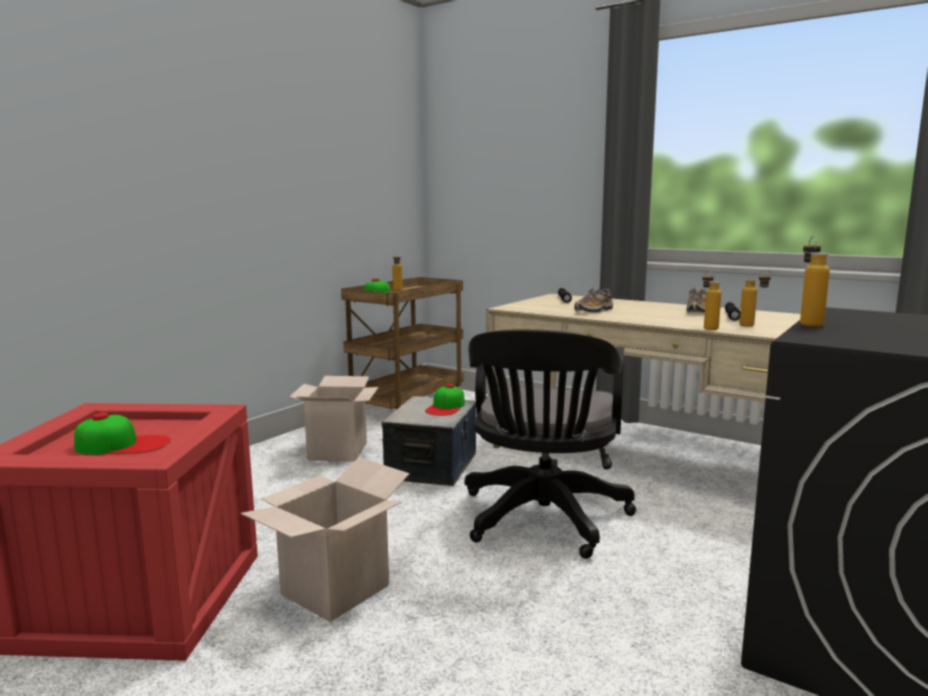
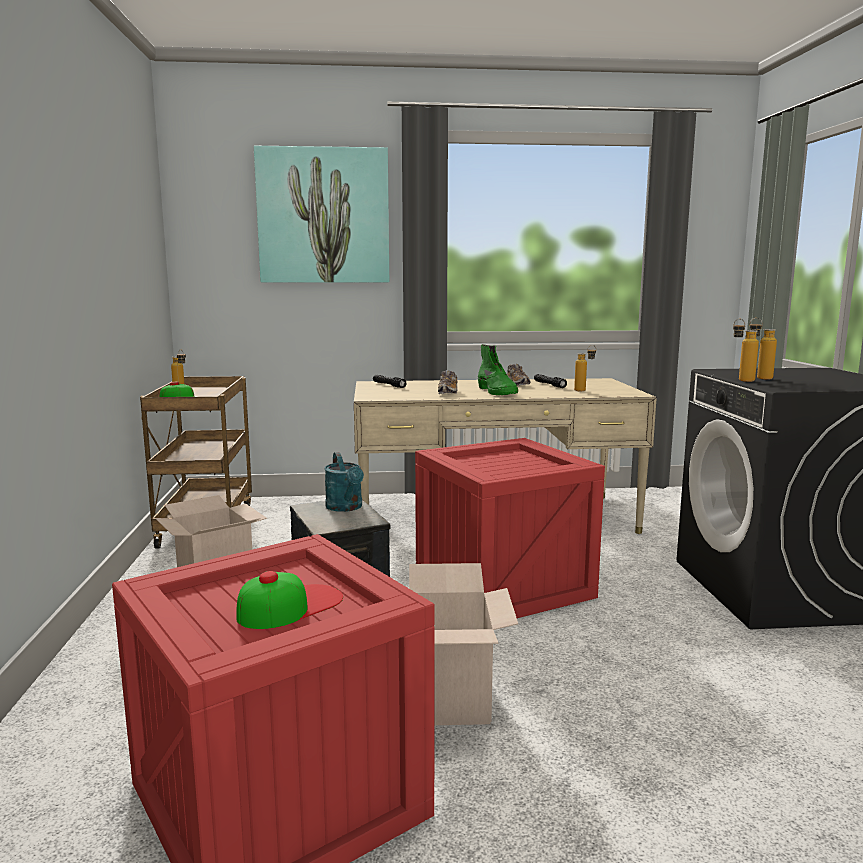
camera: 40 degrees left, 0 degrees up
(446, 407) = (346, 508): cap -> turquoise watering can
(541, 130) = (323, 216): none -> picture
(542, 521) = (502, 586): black office chair -> crate
(645, 316) = (497, 392): none -> green boot
(708, 327) = (564, 395): bottle -> bottle (758, 378)

